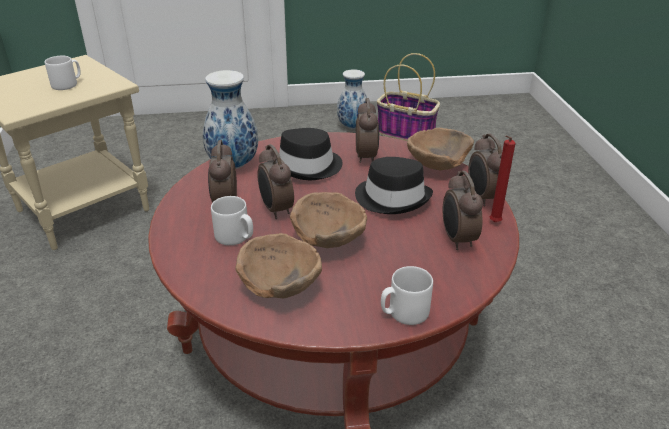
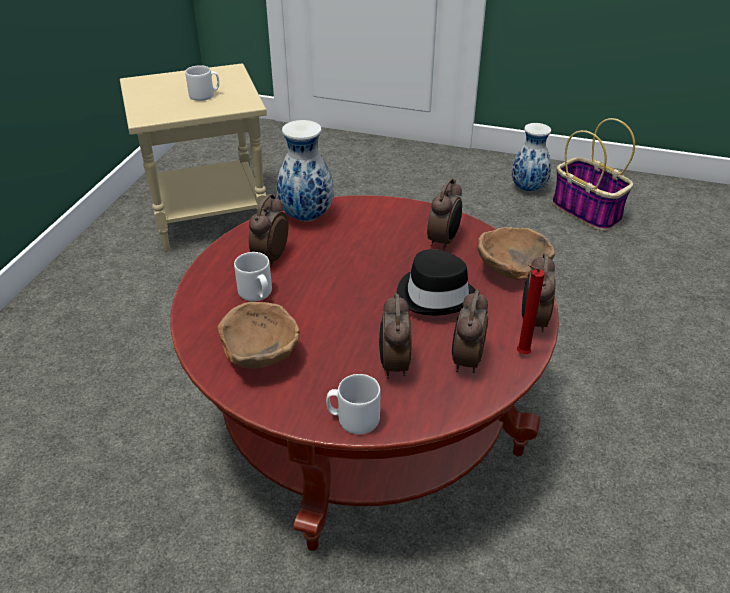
camera: 25 degrees right, 5 degrees up
(276, 210) = (312, 276): alarm clock -> alarm clock (393, 365)
(308, 167) = (376, 237): black hat -> none
(331, 241) = (339, 324): brown bowl -> none

